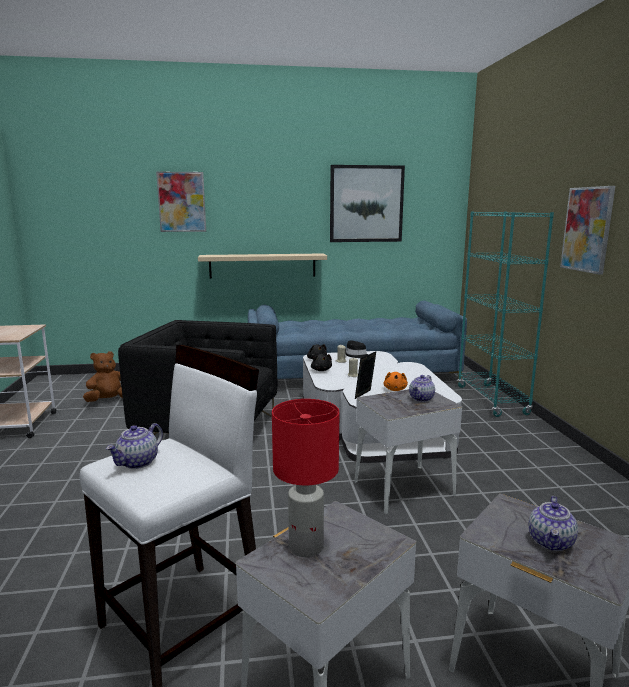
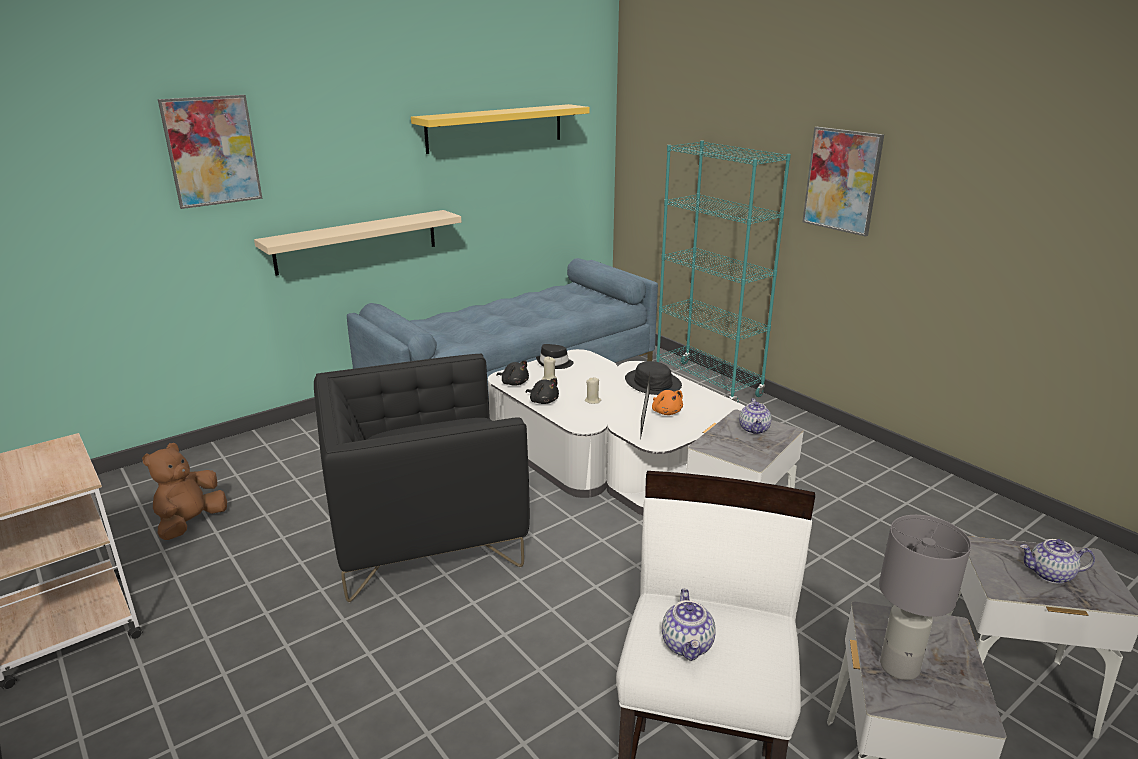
camera: 30 degrees left, 10 degrees up
(307, 547) = (900, 666): red table lamp -> grey table lamp
(366, 204) = (495, 128): picture -> yellow shelf
(408, 374) = (652, 383): none -> black hat
(551, 542) = (1050, 575): teapot -> teapot turned 105 degrees clockwise

